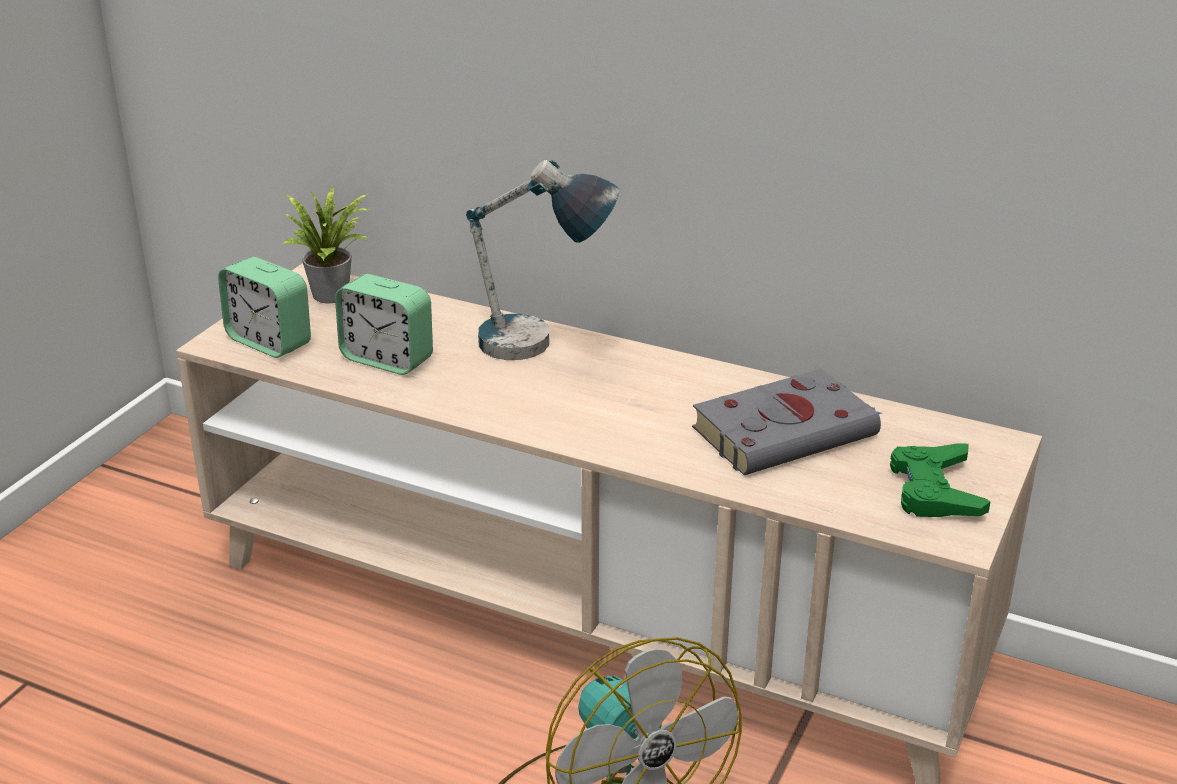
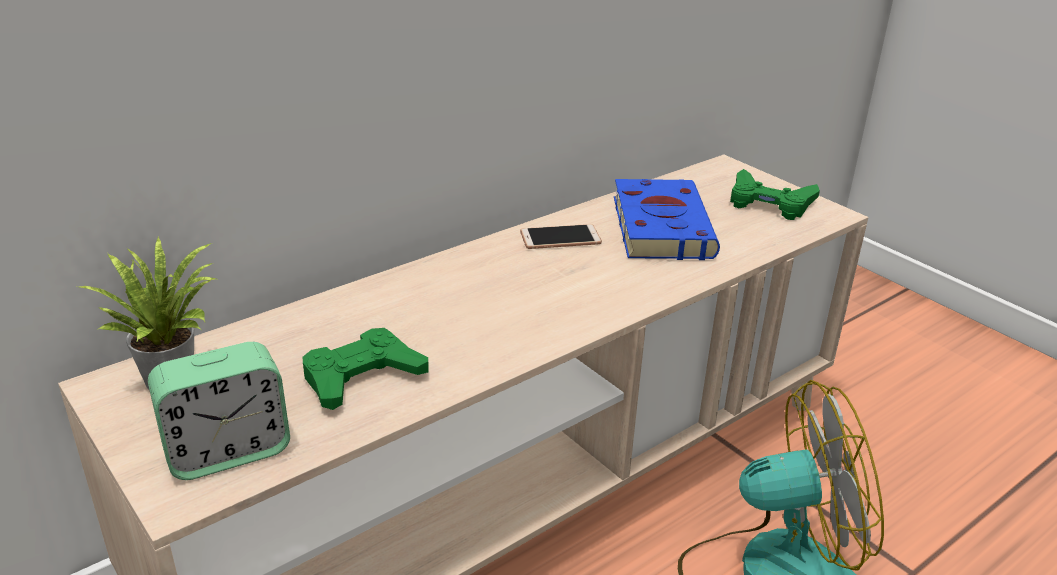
camera: 65 degrees left, 0 degrees up
(387, 359) = (362, 377): alarm clock -> green game controller
(540, 351) = (437, 289): table lamp -> none
(695, 383) = (560, 238): none -> phone
(788, 431) = (660, 225): grey book -> blue book

